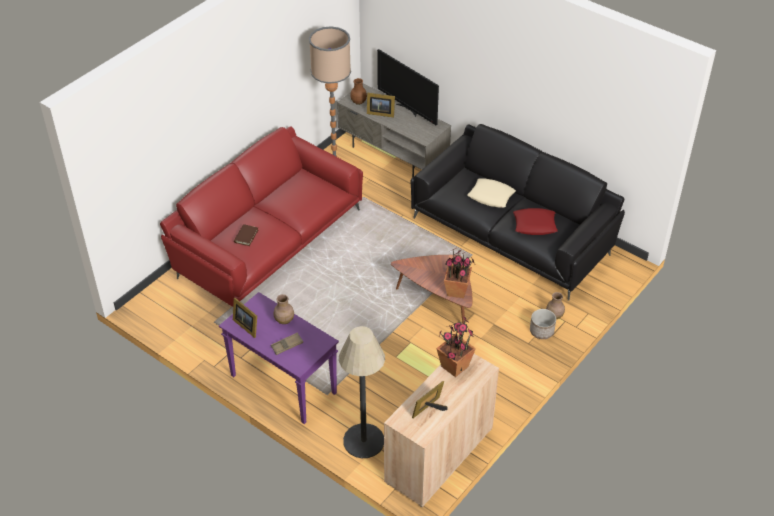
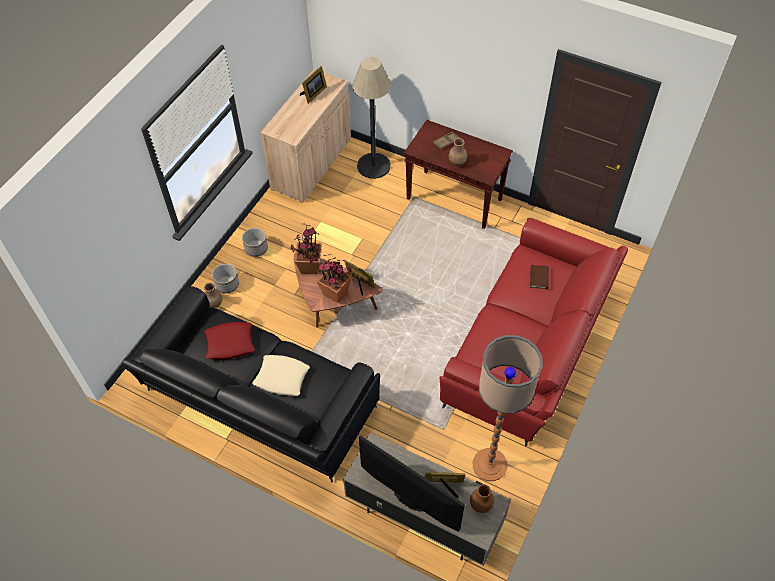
camera: 170 degrees right, 10 degrees up
(246, 325) = (488, 153): picture frame -> picture frame (360, 284)
(282, 384) = (455, 199): purple console table -> brown console table
(454, 366) = (298, 128): potted plant -> potted plant (336, 293)
(511, 363) = (256, 248): none -> planter

